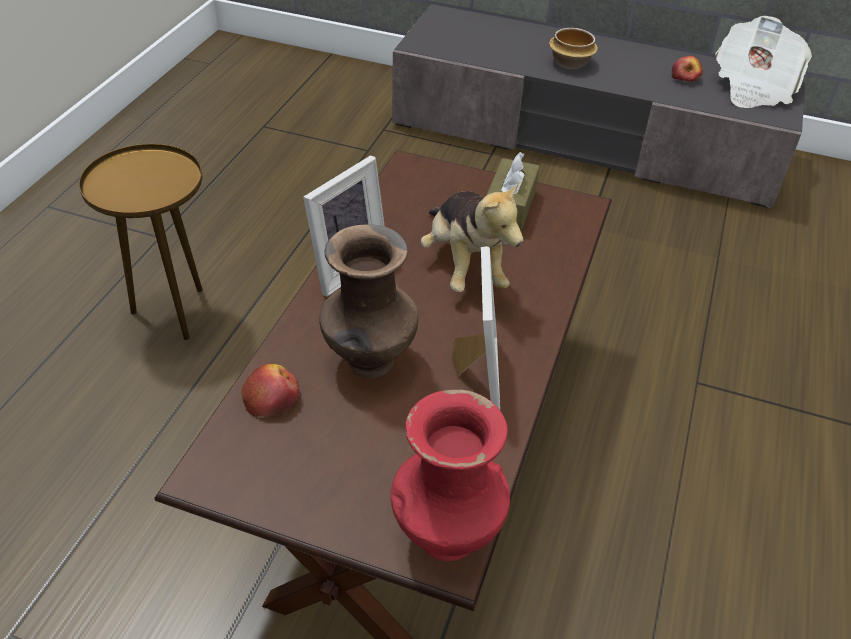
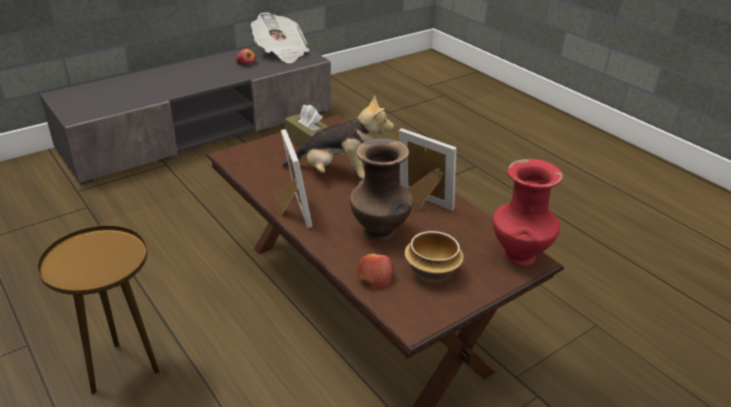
camera: 55 degrees left, 10 degrees down
(569, 62) = (180, 83): bowl -> bowl (430, 272)

